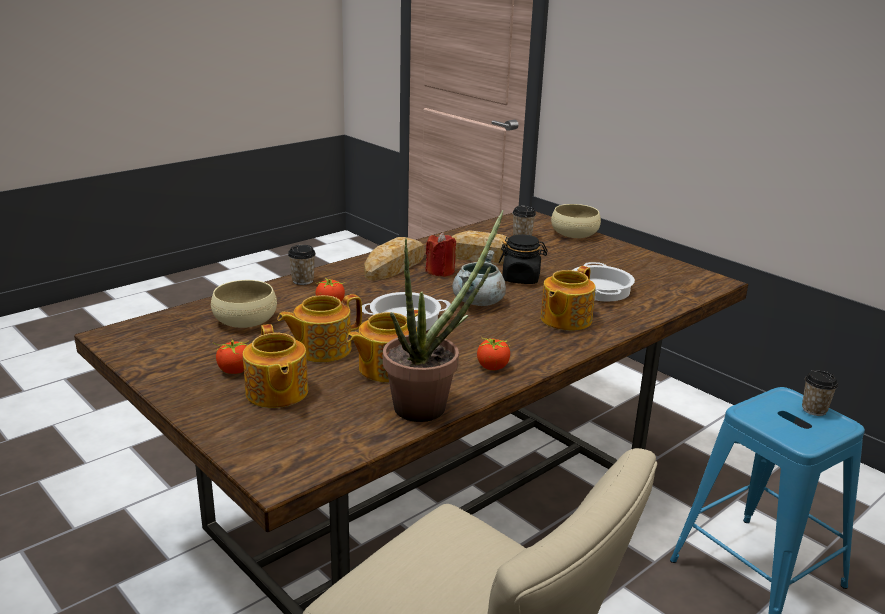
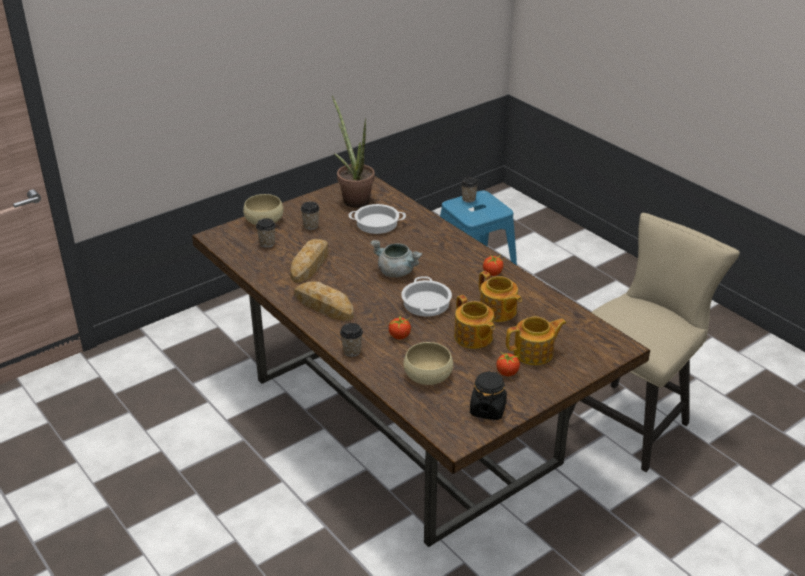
camera: 85 degrees left, 10 degrees up
(430, 405) = (540, 297): potted plant -> potted plant (353, 198)
(440, 271) = (338, 285): red candle -> none
(521, 278) = (355, 251): black jar -> black jar (487, 409)
(564, 319) = (425, 242): teapot -> none
(572, 255) = (311, 226): none -> cup

